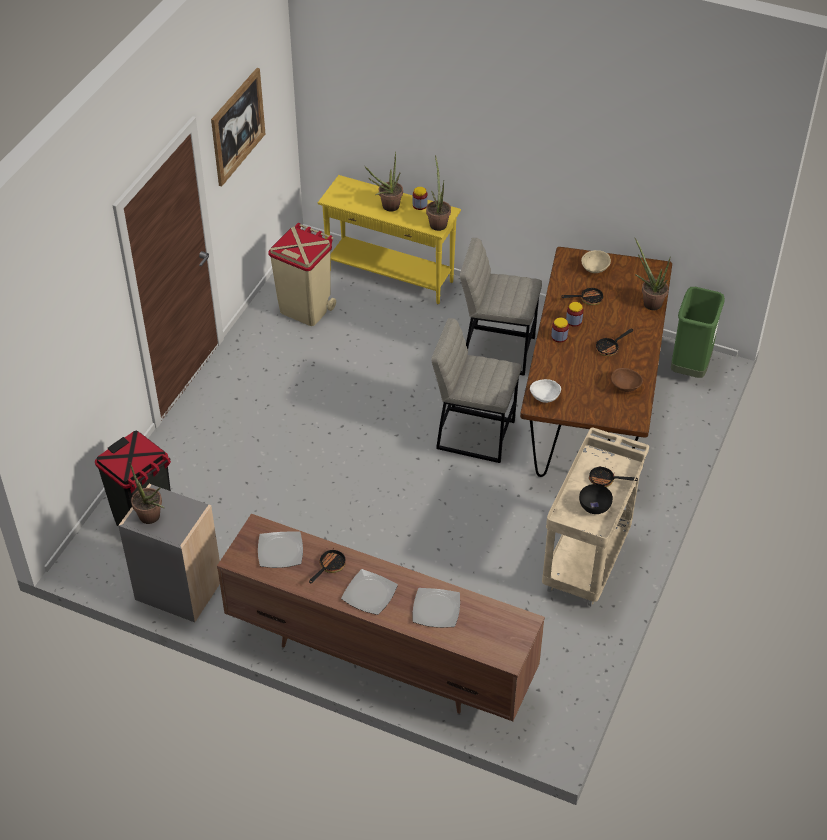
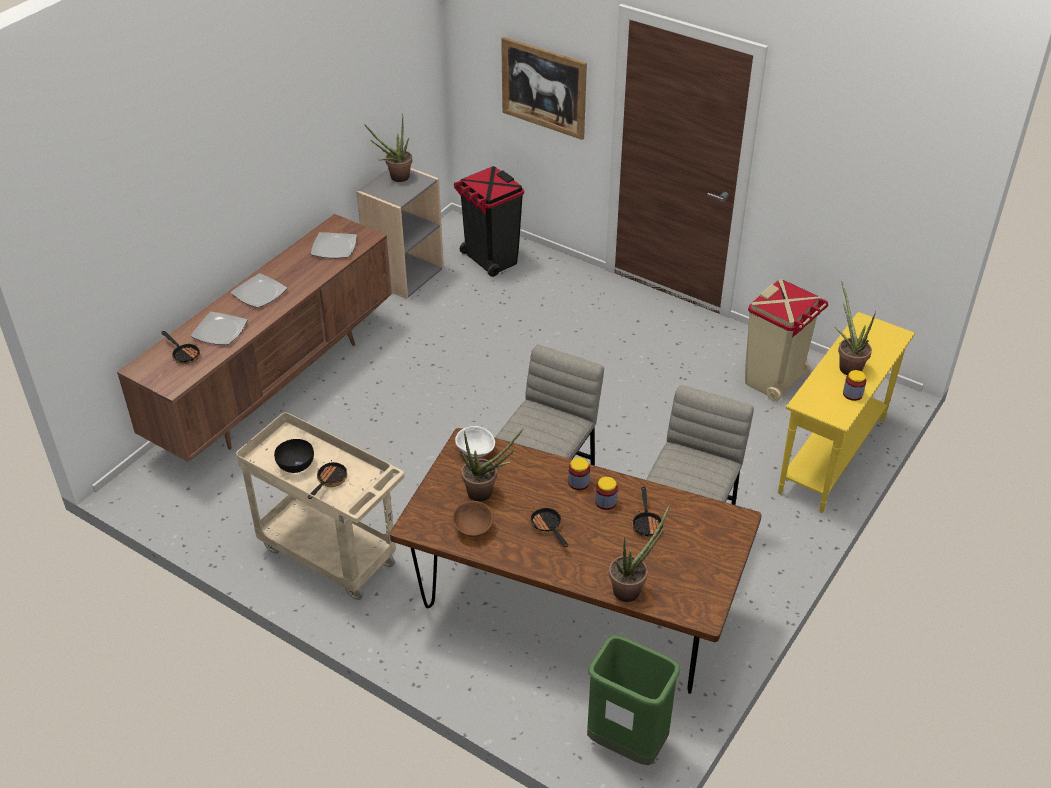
camera: 100 degrees right, 5 degrees down
(237, 126) = (836, 136): picture -> picture (544, 87)
(329, 566) = (302, 273): frying pan -> frying pan (184, 354)
(437, 222) = (816, 405): potted plant -> potted plant (485, 493)
(595, 269) = (709, 543): beige bowl -> none

